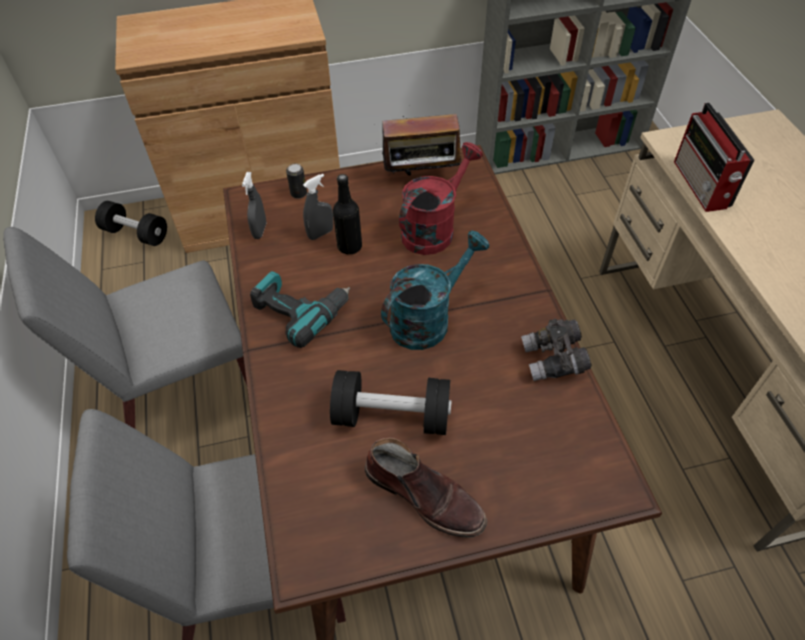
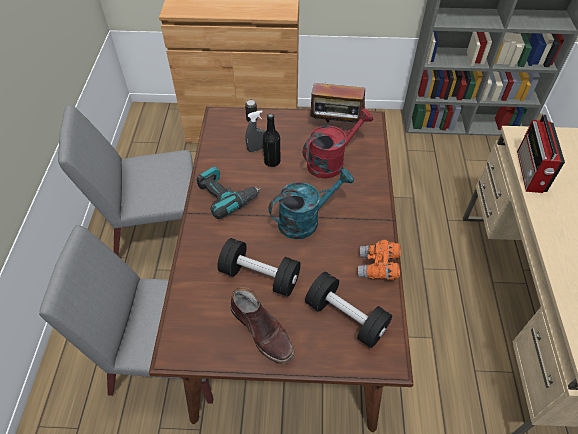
camera: 15 degrees right, 0 degrees up
(136, 234) = (159, 123): black dumbbell -> black dumbbell (346, 317)
(260, 230) = (219, 139): grey spray bottle -> none
(553, 360) = (378, 267): grey binoculars -> orange binoculars

